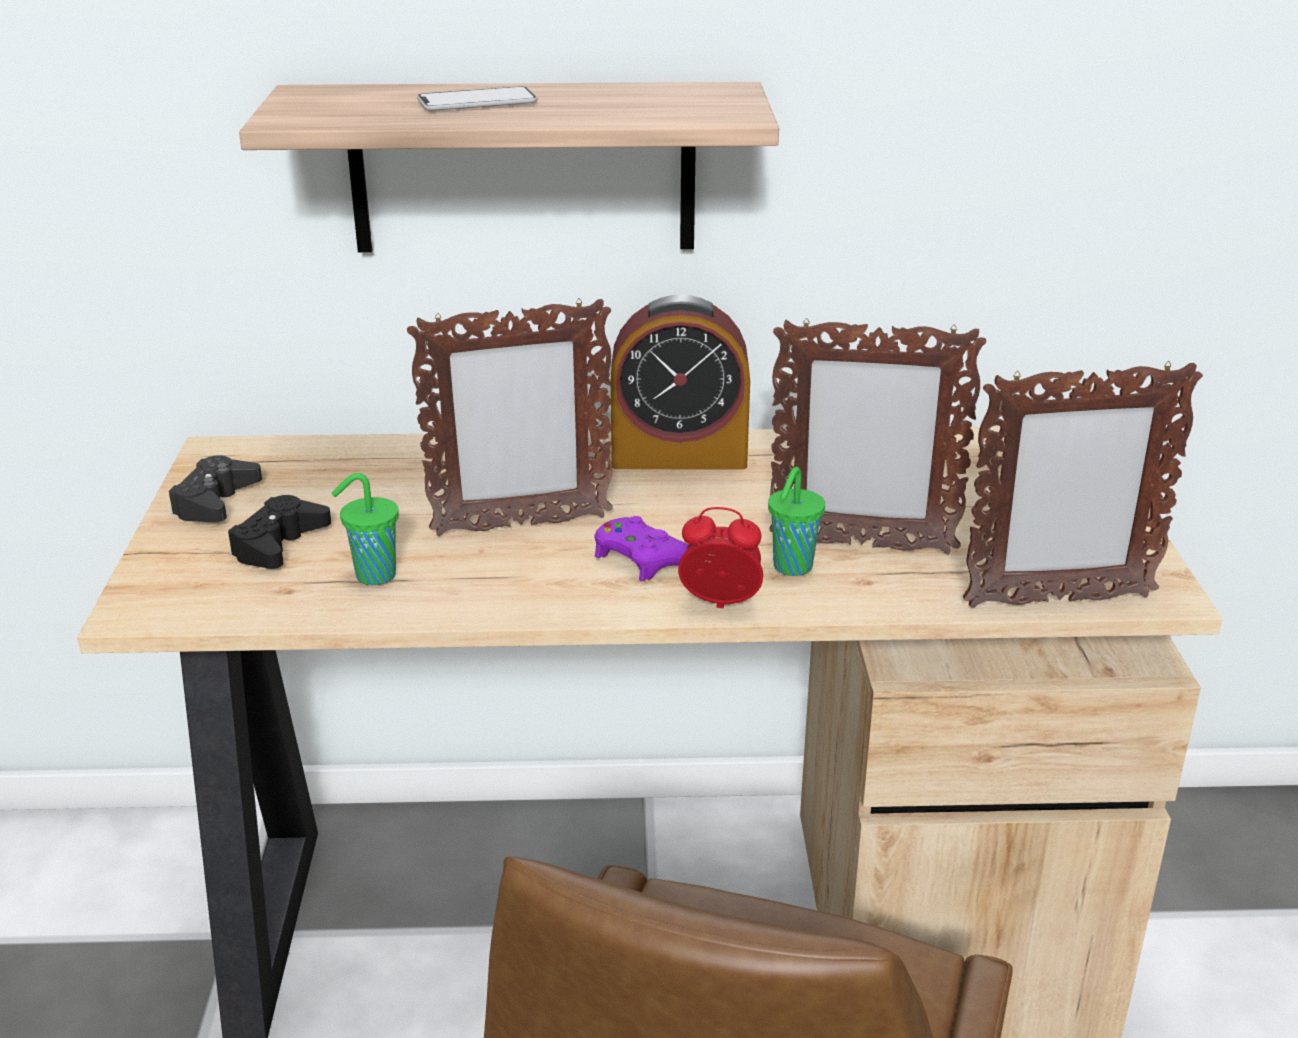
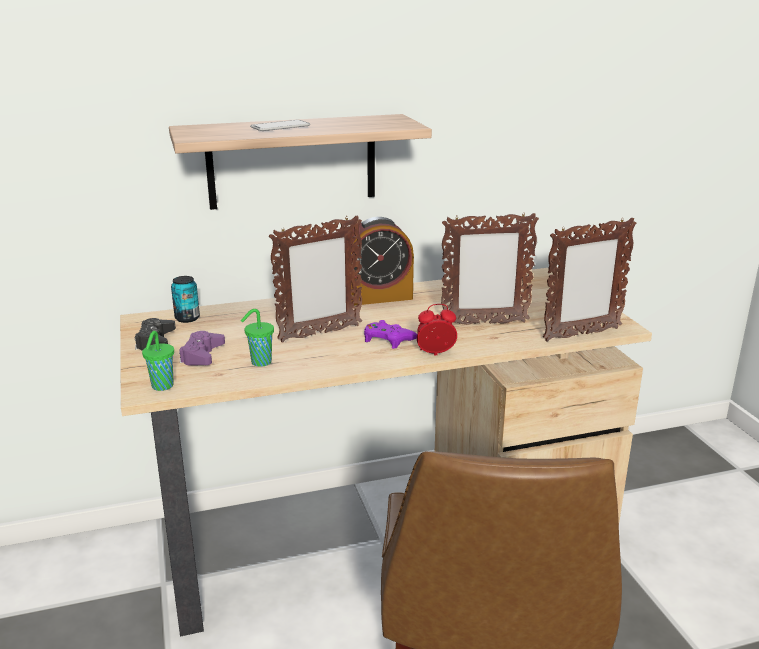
camera: 15 degrees left, 5 degrees down
(278, 544) = (202, 355): black game controller -> purple game controller
(298, 459) = (187, 318): none -> can
(791, 568) = (458, 336): green cup -> green cup (161, 387)

